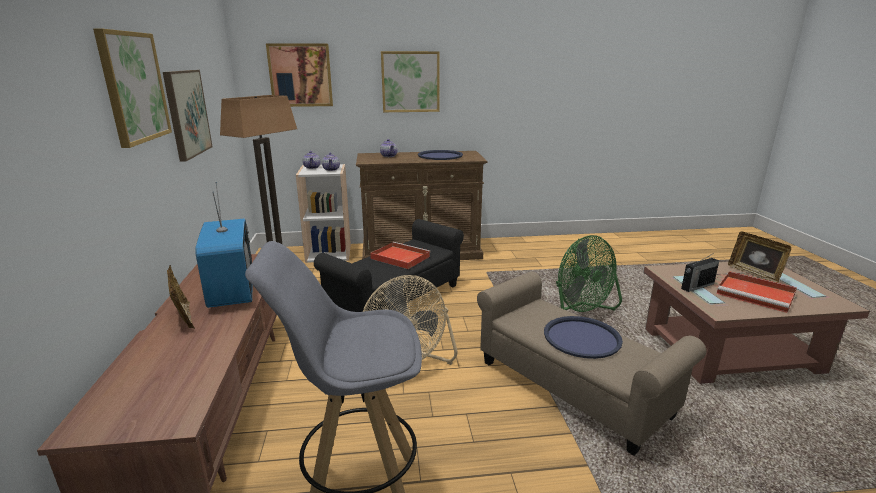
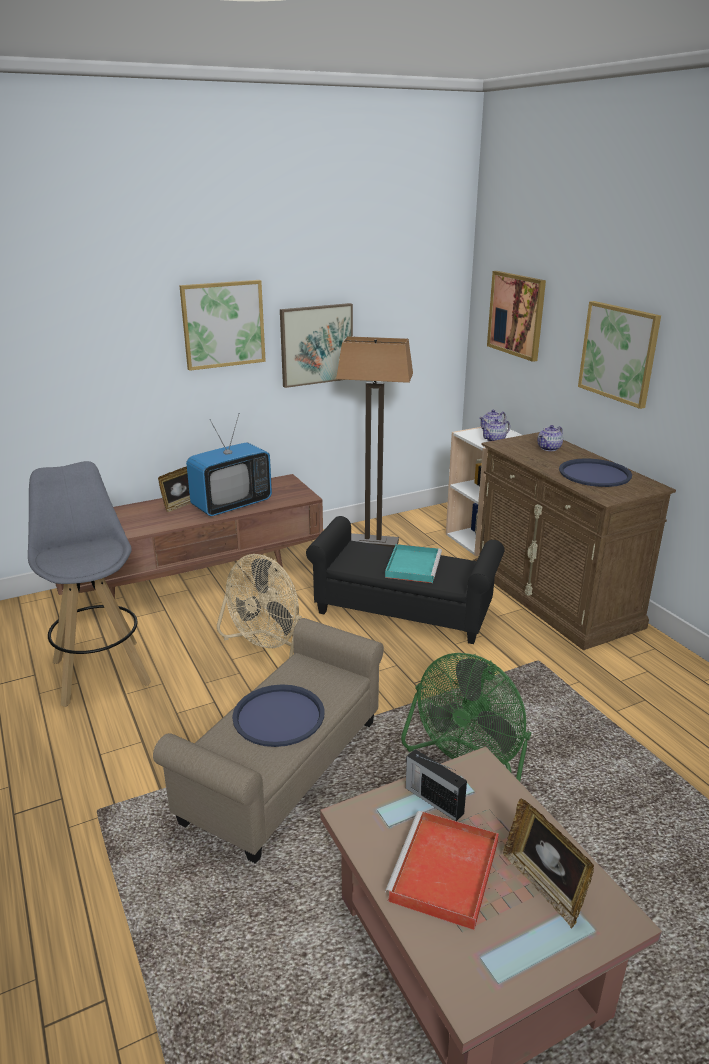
camera: 70 degrees right, 5 degrees up
(399, 257) = (413, 565): red tray -> turquoise tray
(754, 274) = (543, 885): picture frame -> picture frame turned 75 degrees counterclockwise

